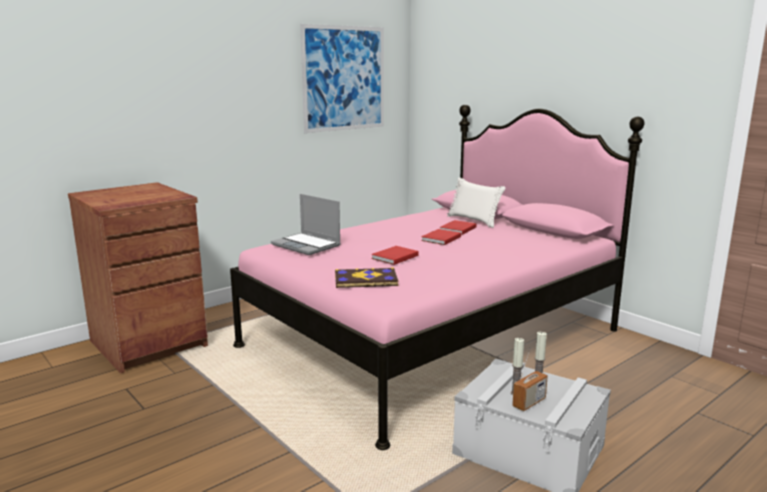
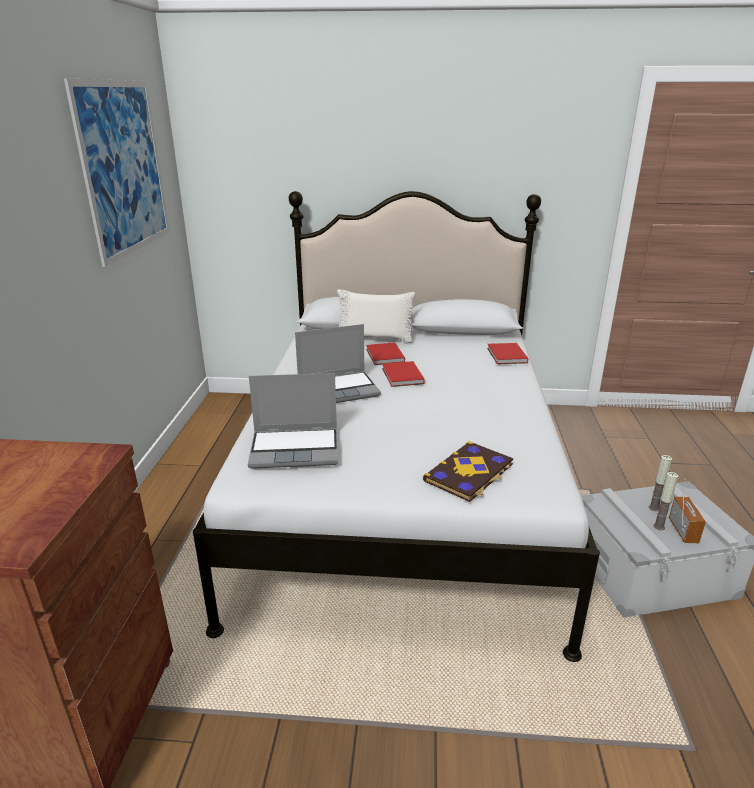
camera: 45 degrees left, 10 degrees up
(388, 233) = (339, 389): none -> laptop
(393, 257) = (420, 423): red book -> red book (506, 356)
(432, 338) = (402, 491): pink bed -> white bed

